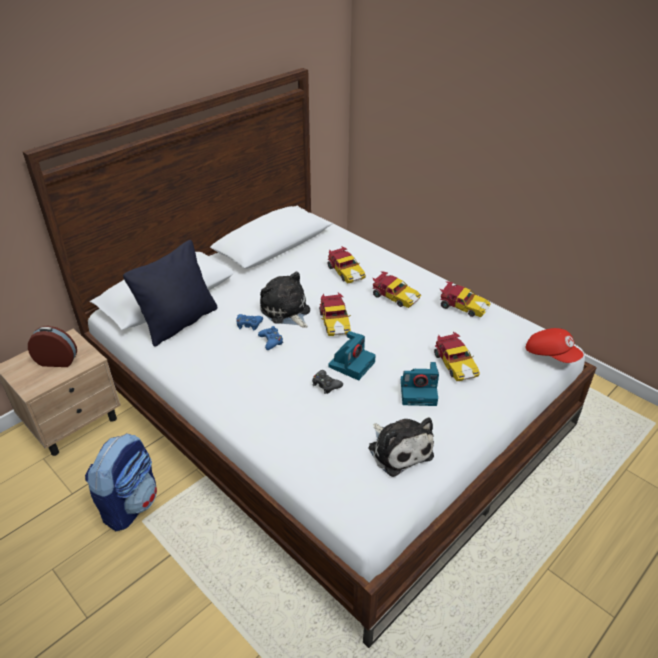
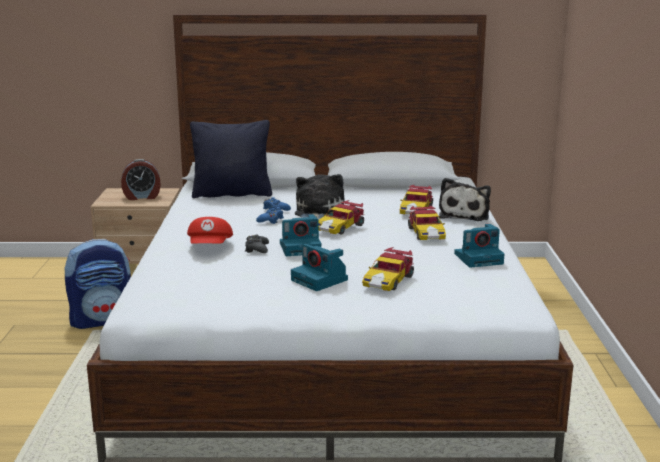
camera: 45 degrees right, 20 degrees down
(58, 360) = (142, 197): alarm clock -> alarm clock turned 120 degrees clockwise
(398, 449) = (233, 295): plush toy -> plush toy (464, 215)
(462, 306) = (479, 258): toy car -> camera
(551, 354) = (501, 311): red cap -> red cap (211, 247)

